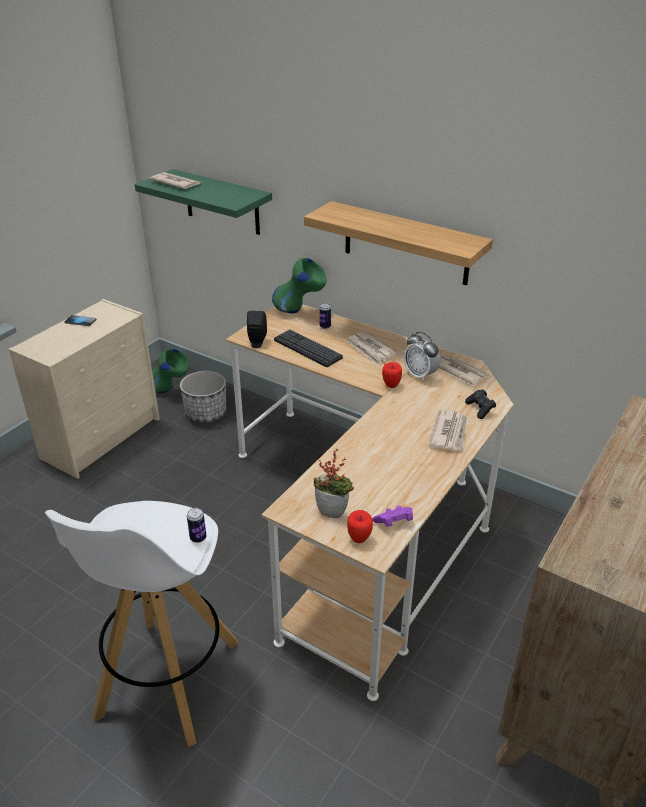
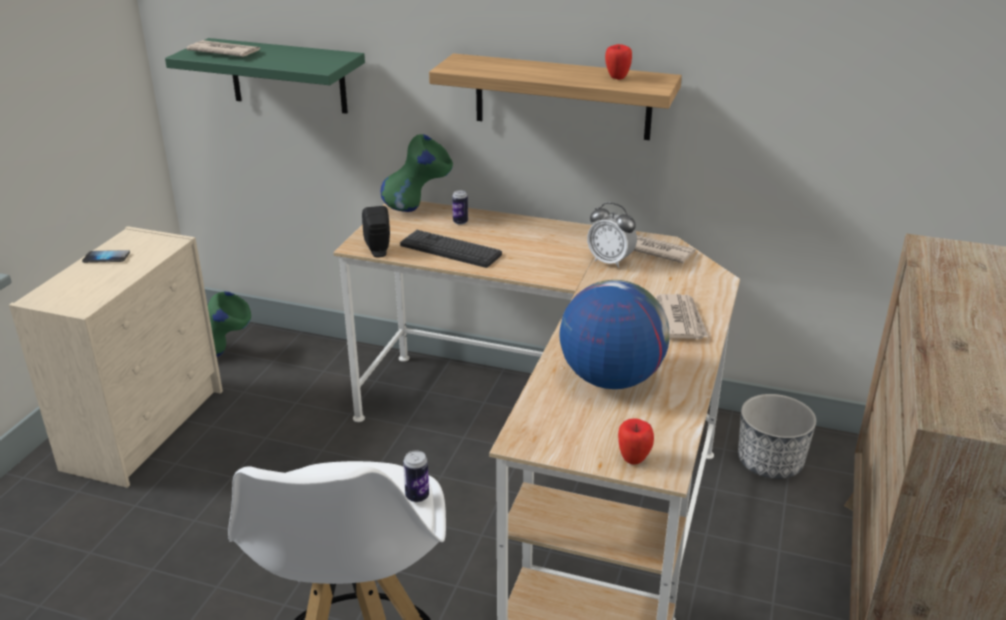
camera: 15 degrees left, 5 degrees down
(206, 414) = (287, 374): planter -> planter (770, 462)
(333, 511) = (583, 433): potted plant -> none
(371, 350) = (533, 241): newspaper -> none
(373, 472) = (610, 379): none -> globe
(391, 385) = (580, 277): apple -> apple (617, 77)
(394, 522) = (668, 433): purple game controller -> none
(480, 409) = (703, 289): black game controller -> none

